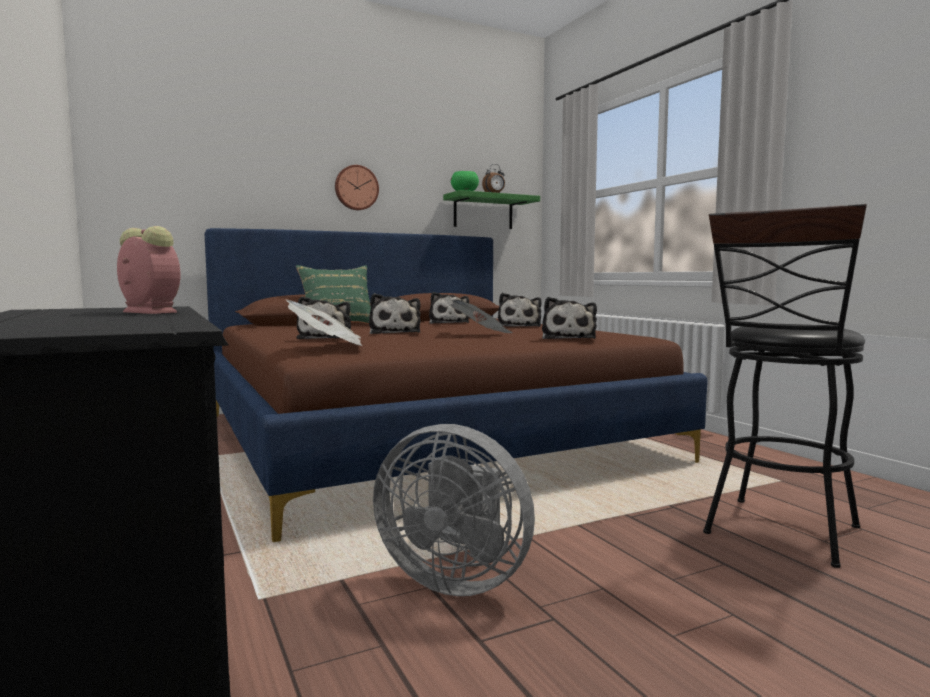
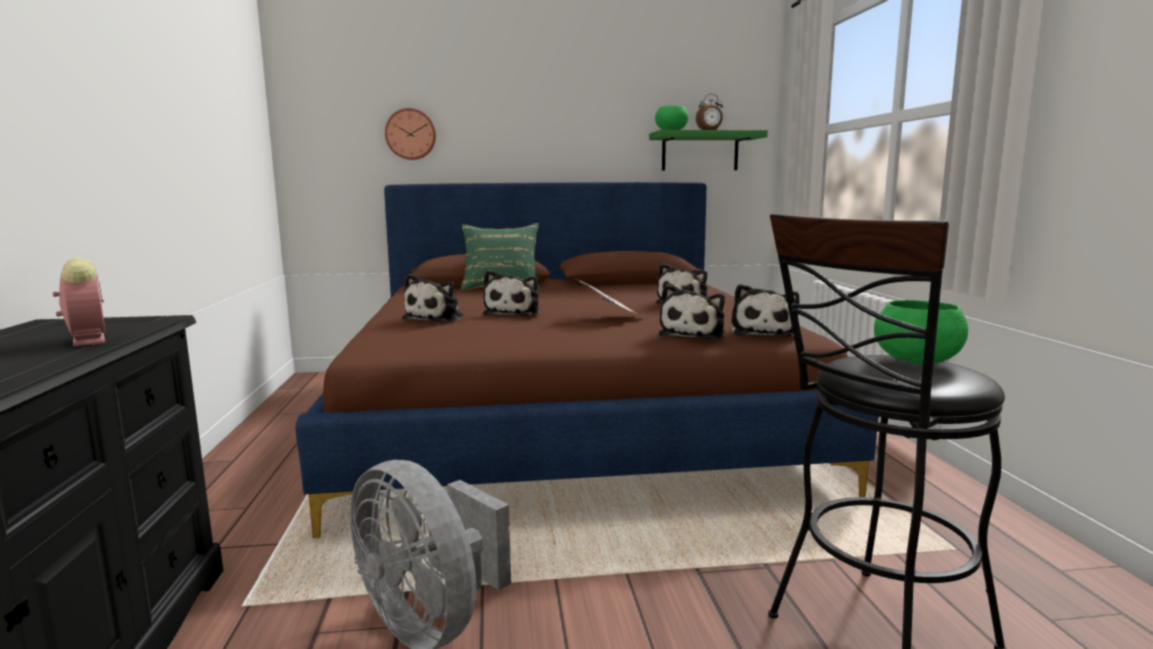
camera: 20 degrees right, 5 degrees up
(327, 344) = (399, 335): newspaper -> none
(356, 188) = (546, 132): wall clock -> wall clock (410, 134)
(448, 323) = (619, 291): plush toy -> plush toy (763, 332)
(794, 323) = (917, 362): none -> green bowl

